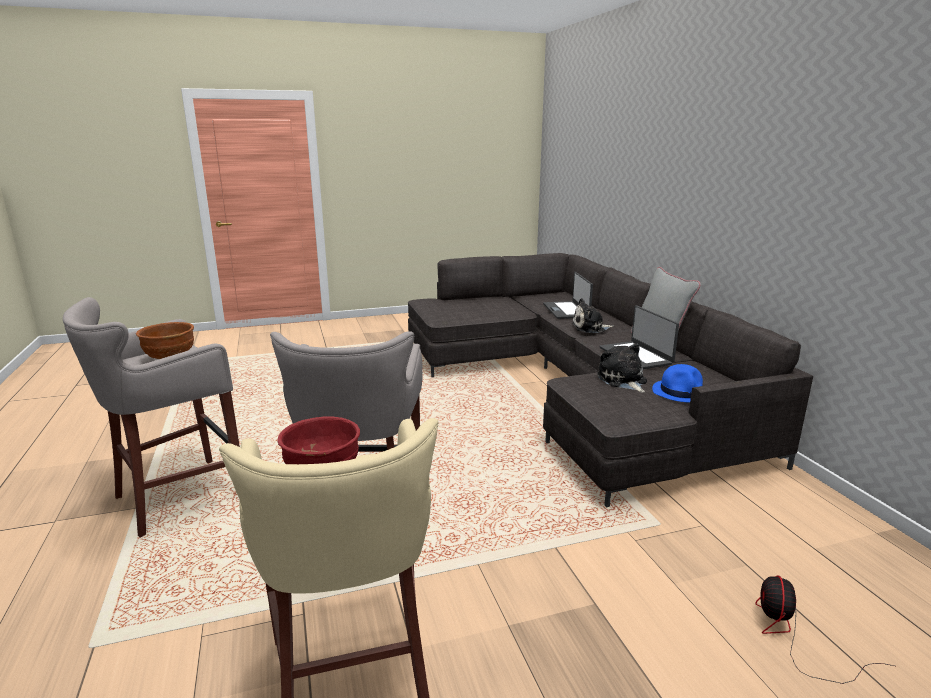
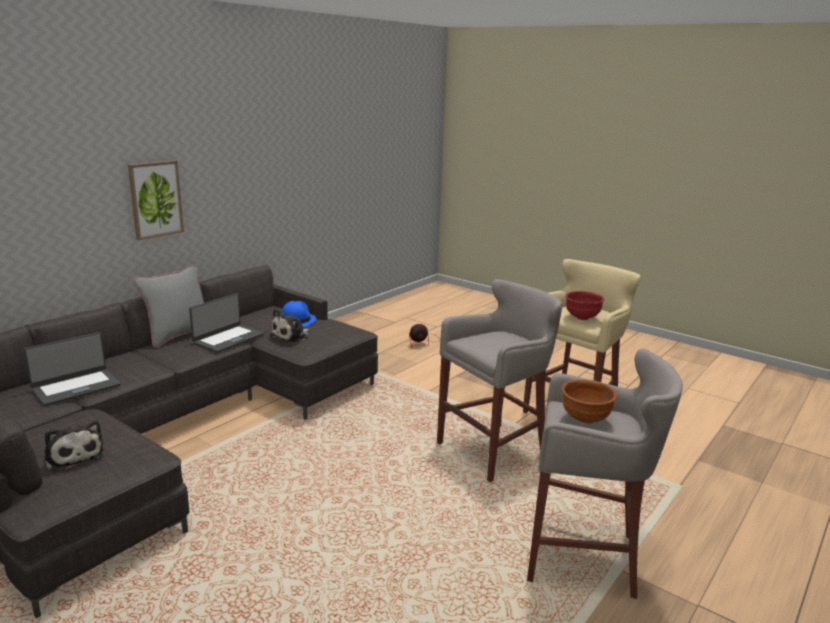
camera: 125 degrees left, 0 degrees up
(590, 328) = (147, 366): plush toy -> plush toy (74, 456)
(726, 202) = (155, 199): none -> picture

